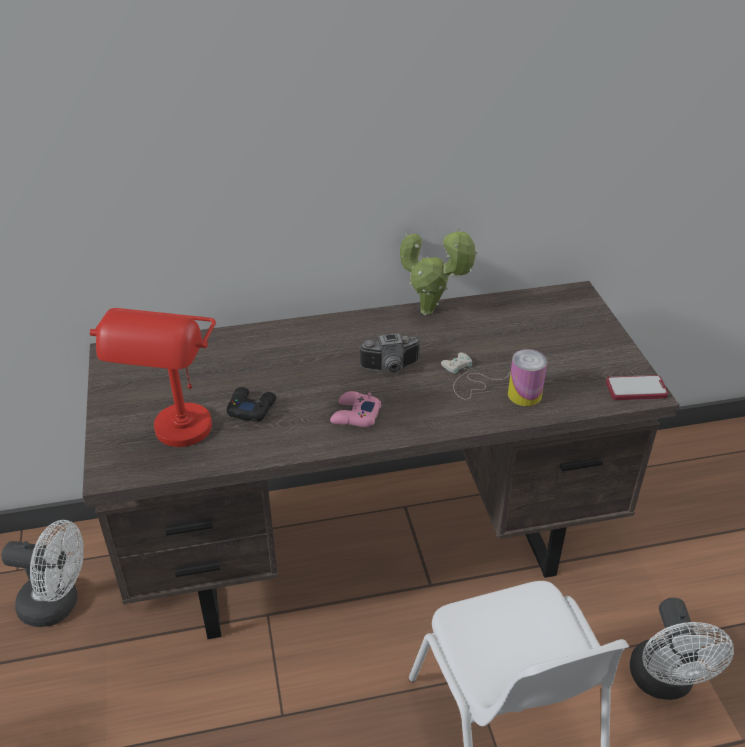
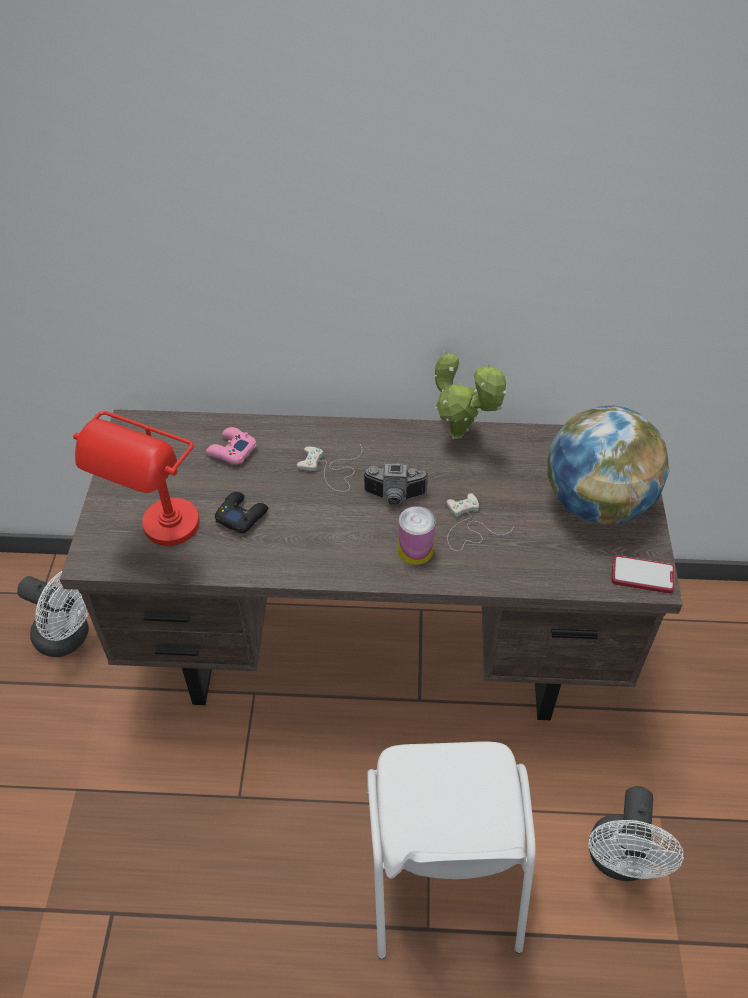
camera: 15 degrees right, 10 degrees up
(323, 357) = (331, 469): none -> white game controller
(355, 415) = (338, 545): pink game controller -> pink game controller (231, 450)
(524, 395) = (520, 557): can -> can (415, 550)
(571, 342) = (596, 503): none -> globe

